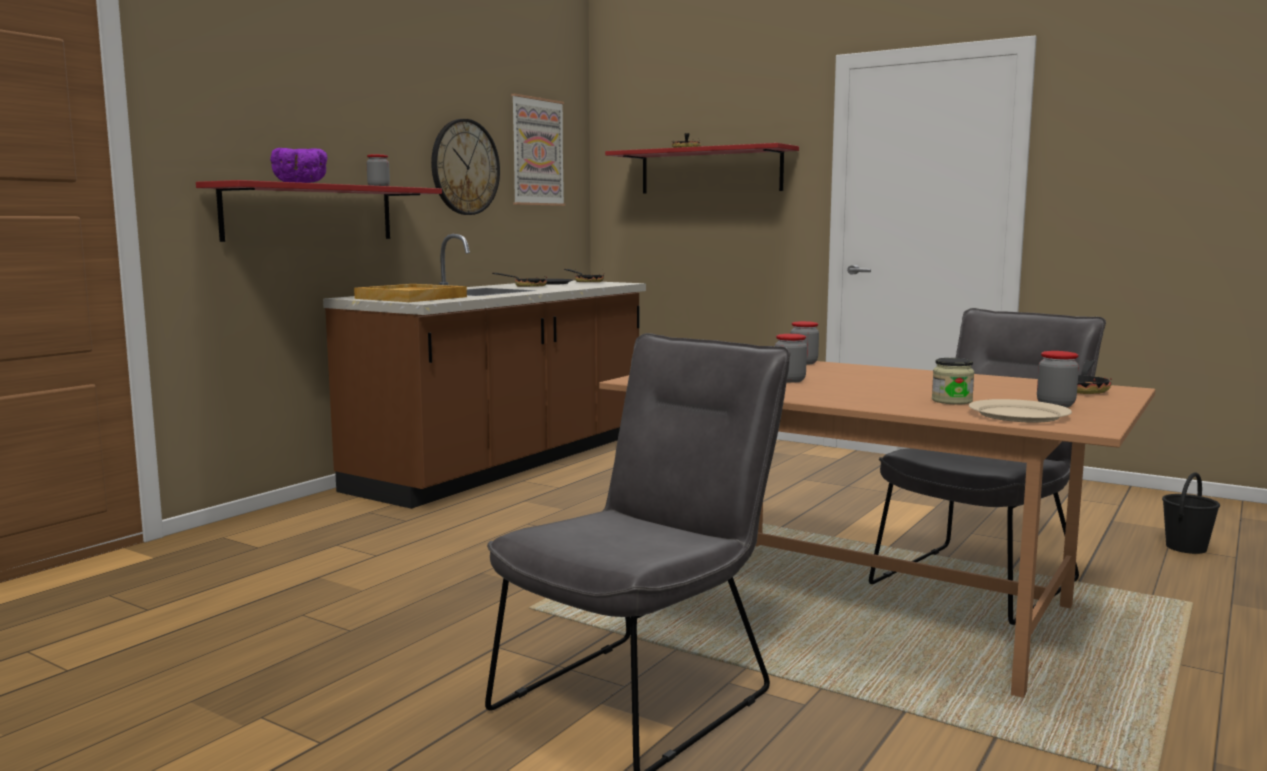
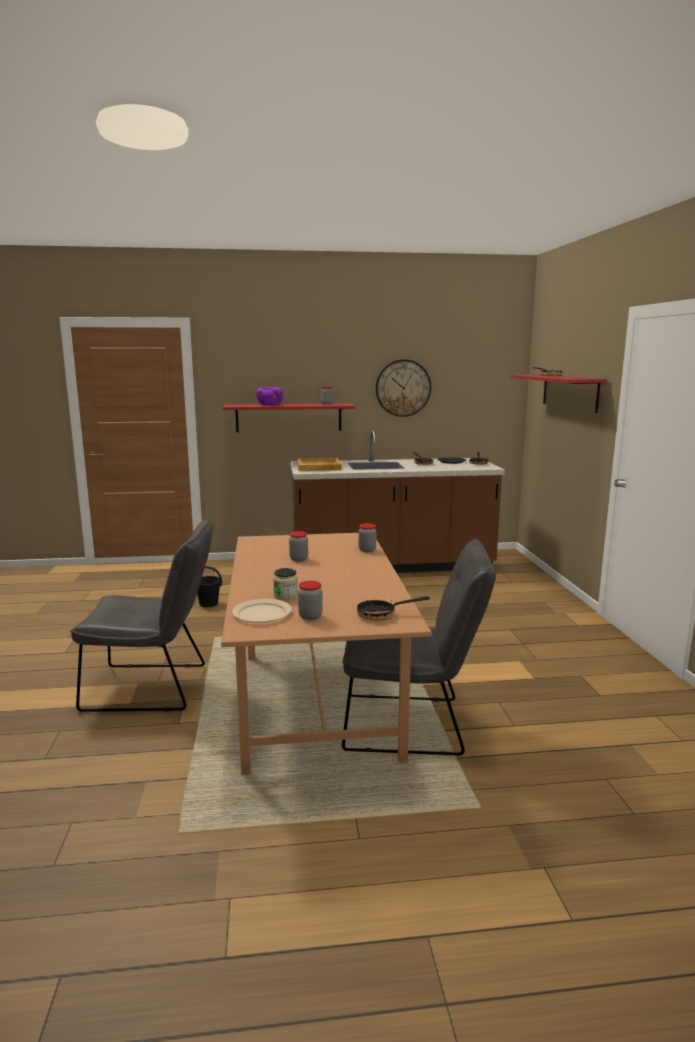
camera: 50 degrees right, 5 degrees up
(537, 152) = (471, 374): picture -> none
(1186, 547) = (617, 787): black bucket -> black bucket (209, 603)

